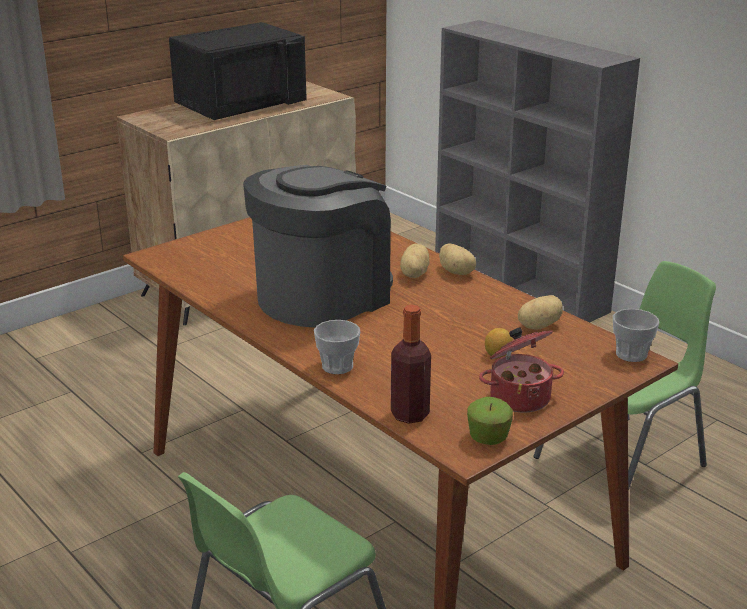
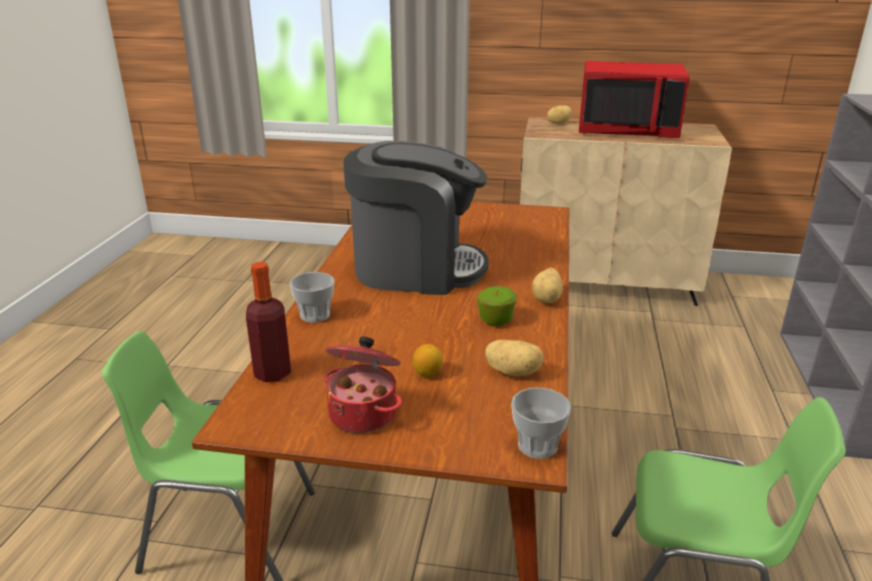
camera: 50 degrees right, 0 degrees up
(240, 104) = (627, 129): black microwave -> red microwave
(413, 274) = (510, 284): potato -> potato (558, 123)
(488, 438) = (272, 425): apple -> apple (496, 320)

